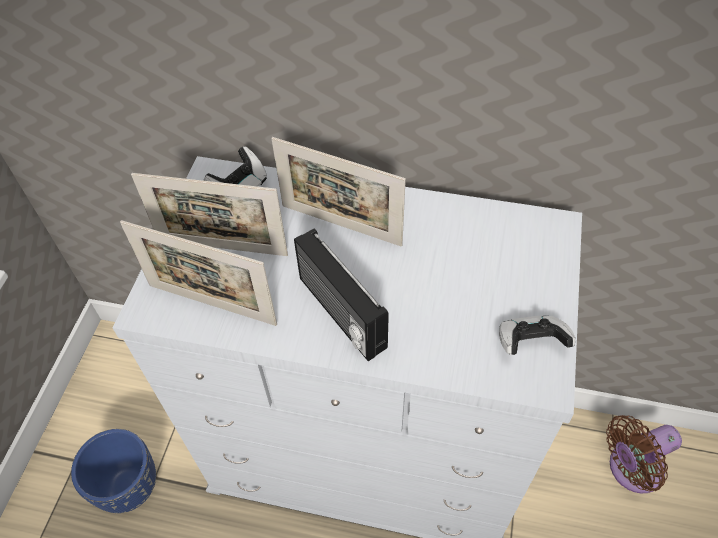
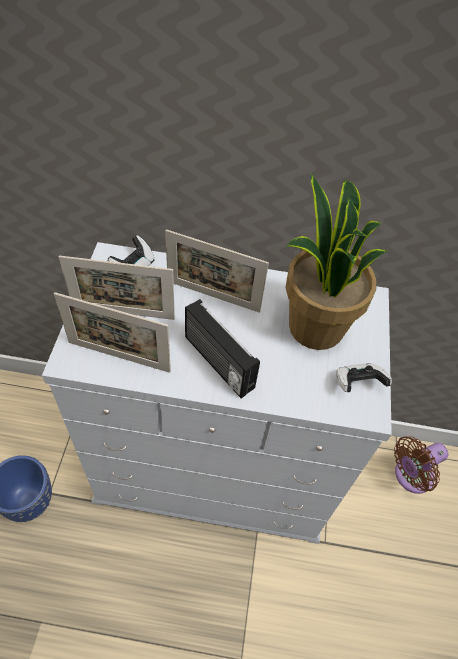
camera: 10 degrees left, 0 degrees up
(475, 266) = (314, 327): none -> potted plant

